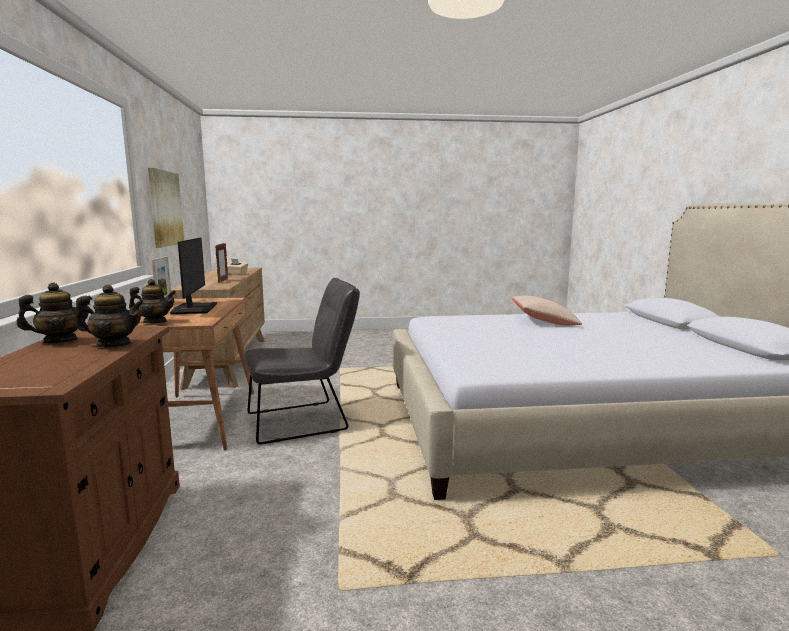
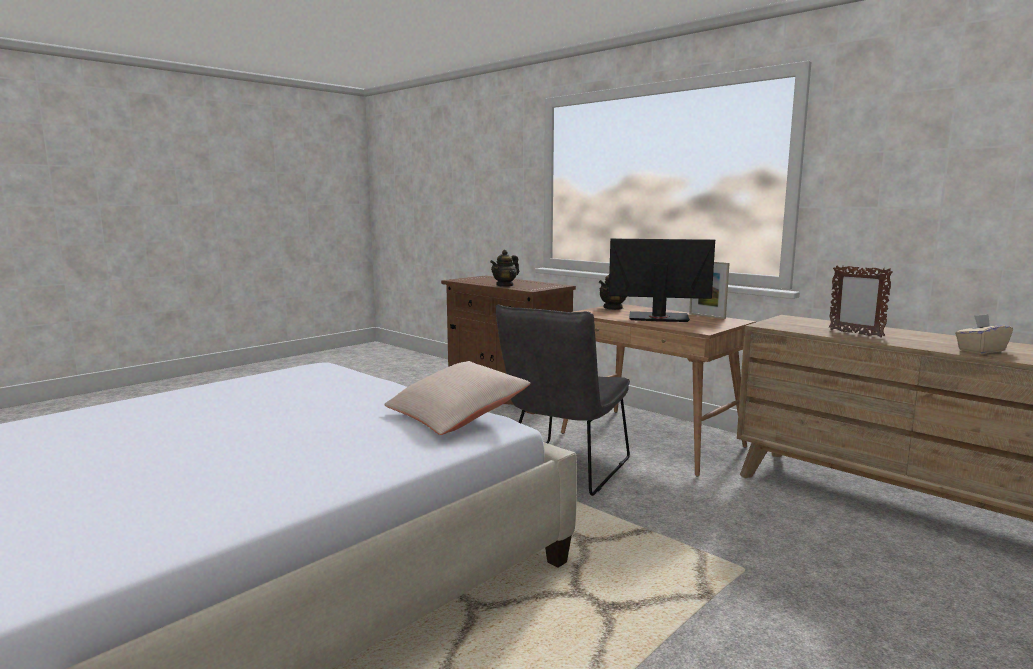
camera: 140 degrees right, 0 degrees up
(60, 341) = (538, 283): teapot -> none
(165, 208) = (919, 202): picture -> none
(193, 309) = (658, 318): monitor -> monitor turned 150 degrees clockwise
(544, 321) = (258, 468): beige pillow -> beige pillow (456, 416)

